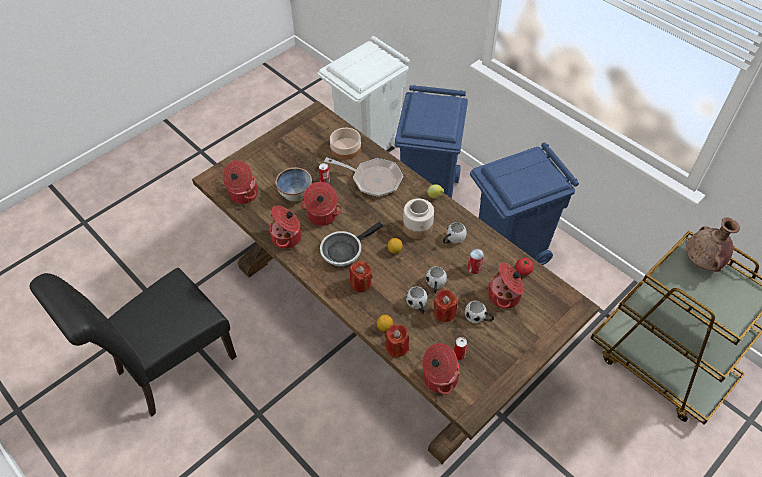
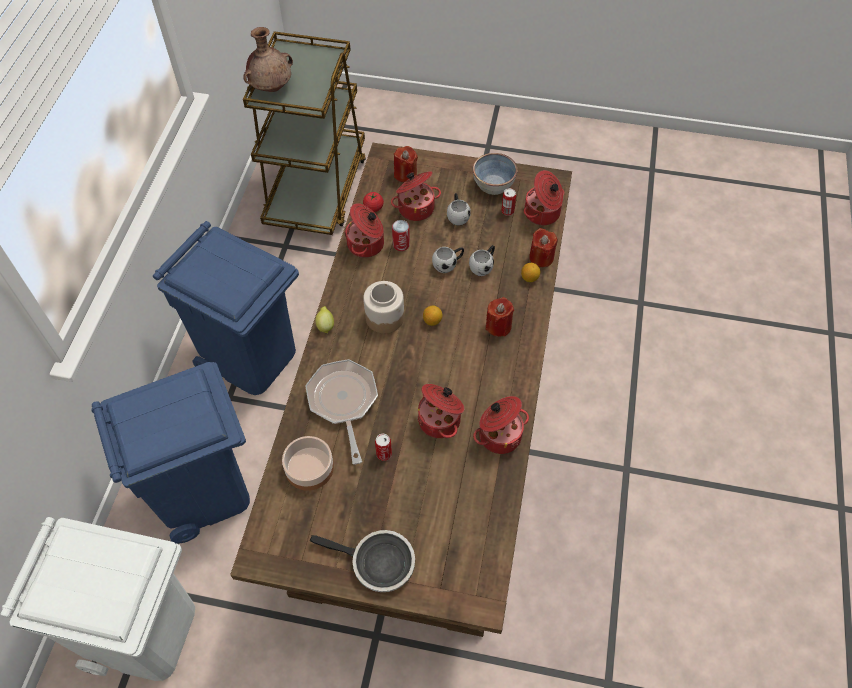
camera: 125 degrees left, 5 degrees up
(169, 368) = (662, 602): black chair -> none
(243, 194) = (477, 536): cooking pot -> cooking pot (367, 244)
(295, 193) = (427, 474): bowl -> bowl (493, 185)
(344, 250) = (470, 366): frying pan -> frying pan (378, 563)
(444, 313) = (473, 242): red candle -> red candle (405, 174)
(453, 240) = (378, 279): white mug -> none

